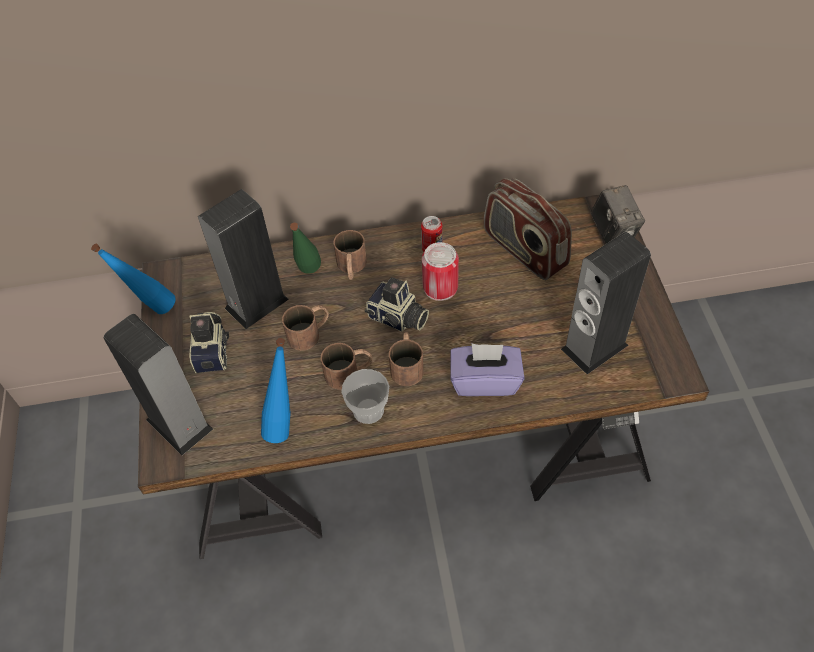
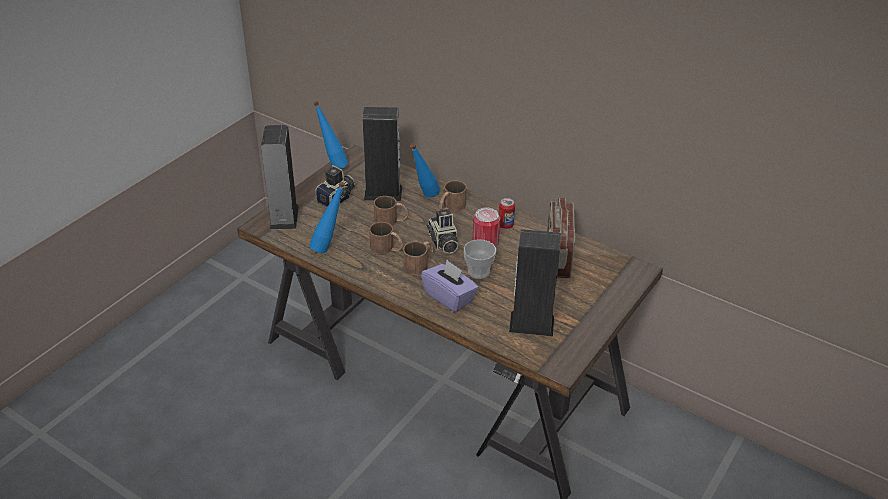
camera: 40 degrees right, 15 degrees down
(309, 276) = (424, 197): green bottle -> blue bottle
(368, 410) = (374, 269): cup -> cup (478, 271)
(613, 232) = (625, 283): camera -> none

